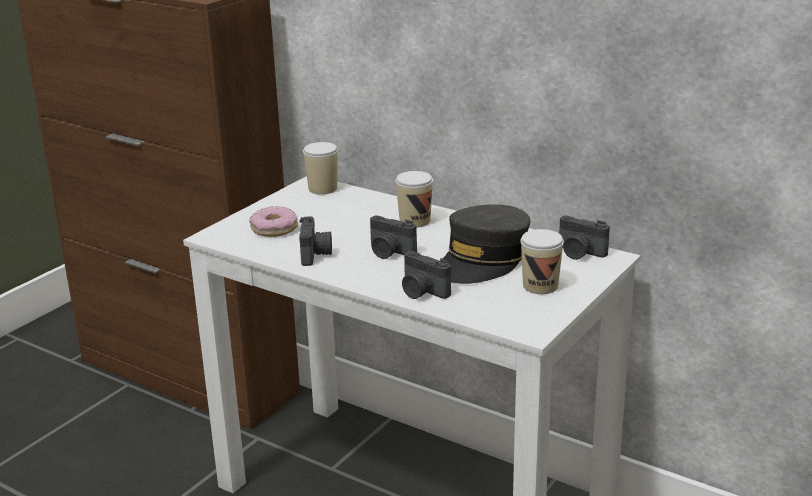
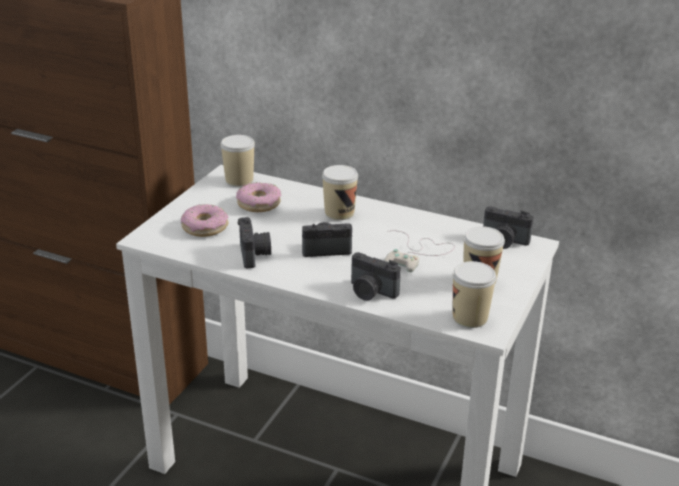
camera: 10 degrees left, 5 degrees up
(335, 210) = (259, 203): none -> donut
(389, 252) = (326, 249): camera -> camera turned 150 degrees clockwise
(483, 260) = (417, 253): grey cap -> white game controller
(517, 319) = (470, 317): none -> cup

